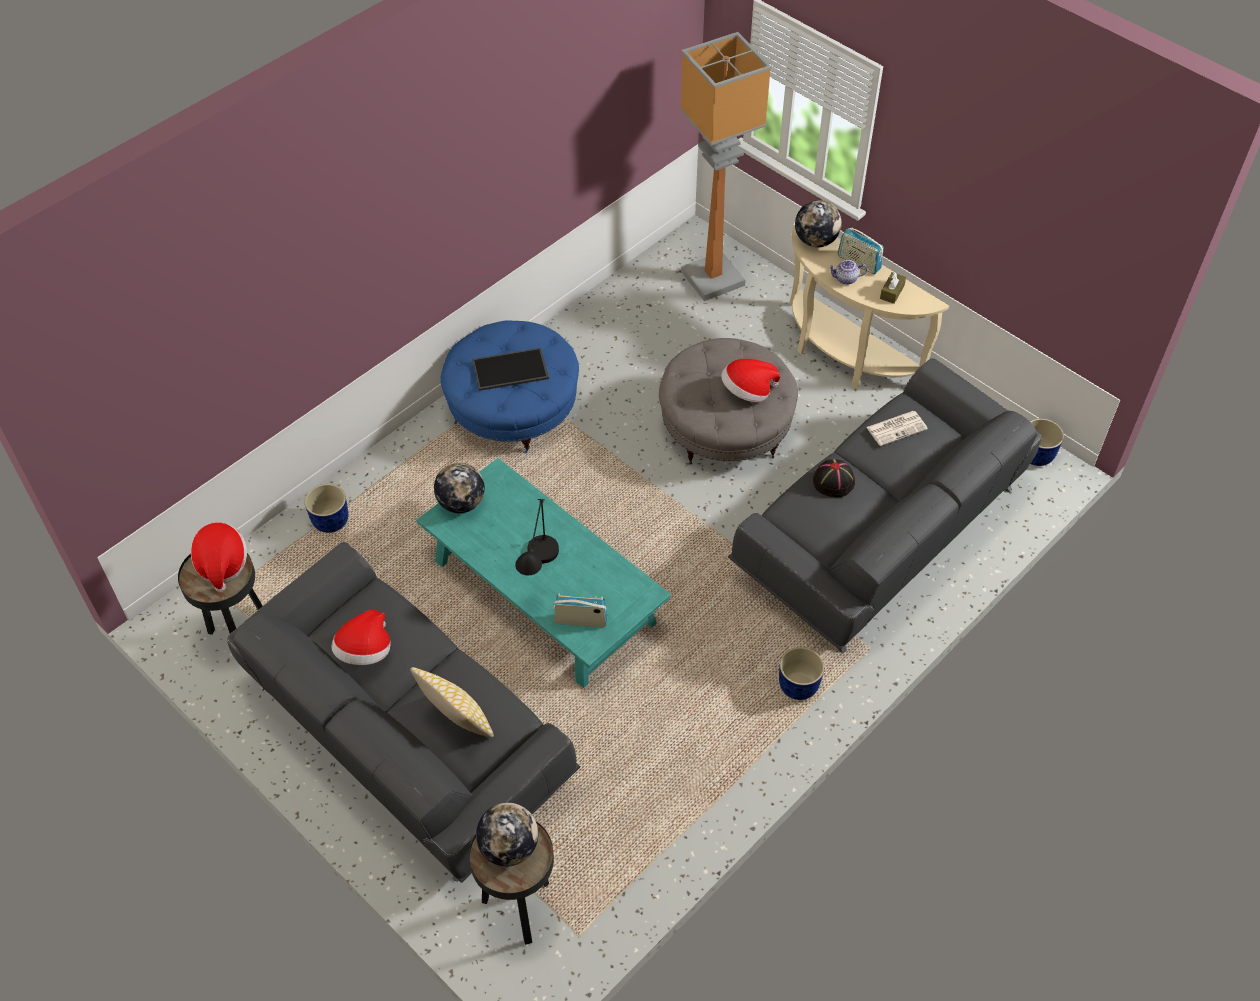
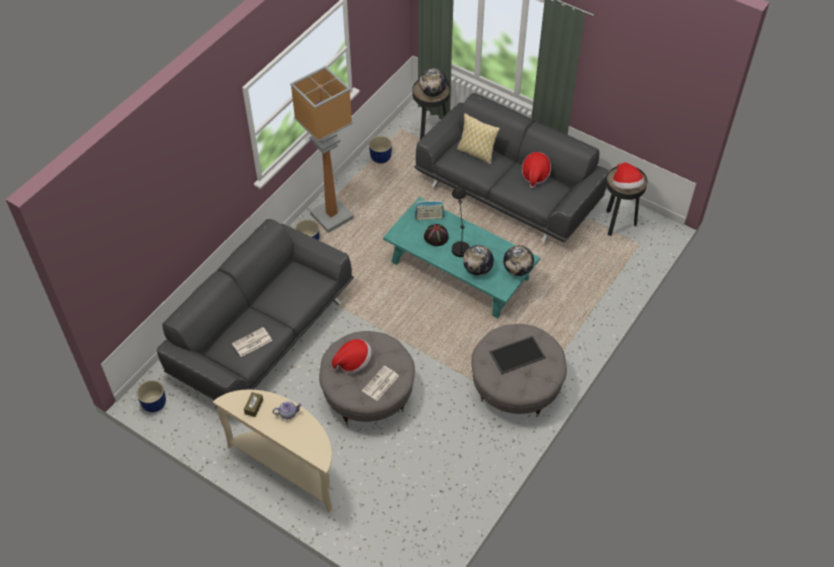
camera: 170 degrees right, 0 degrees up
(330, 520) = (601, 293): blue planter -> blue planter (381, 157)
(513, 409) = (516, 385): blue ottoman -> grey ottoman
(712, 279) = (396, 525): floor lamp -> floor lamp (332, 215)
(712, 359) = (380, 384): none -> newspaper
(815, 241) = (312, 446): globe -> globe (477, 269)
(834, 481) = (292, 301): black hat -> black hat (436, 237)
(859, 262) = (278, 430): radio -> none

